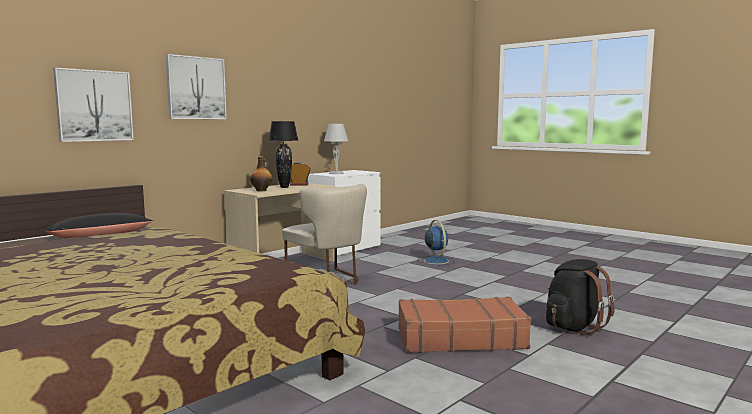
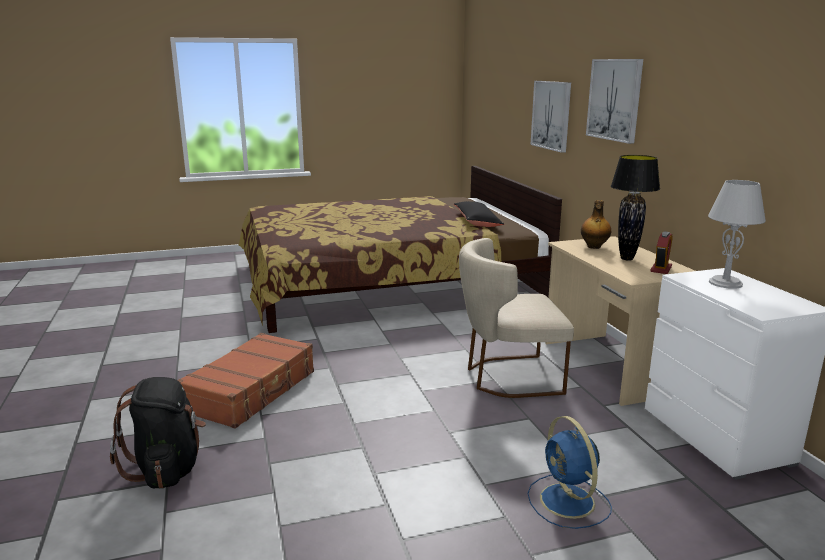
camera: 120 degrees right, 10 degrees up
(435, 261) = (568, 502): blue fan -> blue fan turned 60 degrees clockwise

